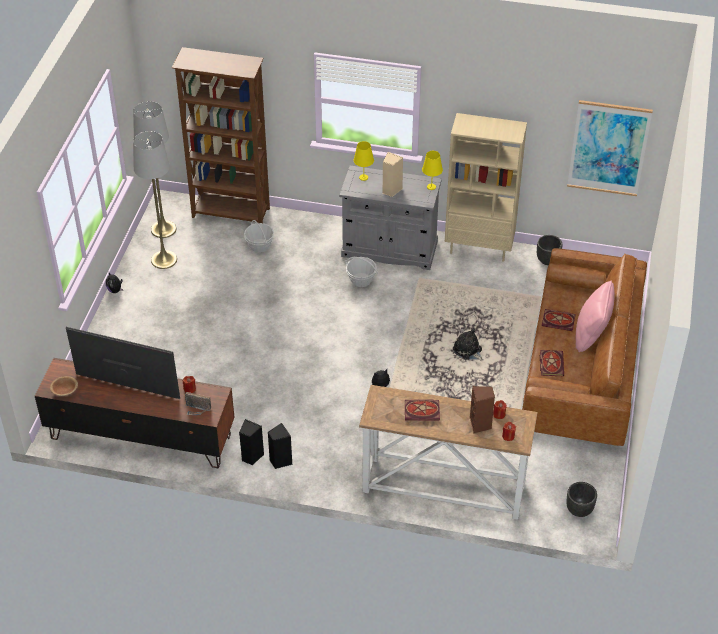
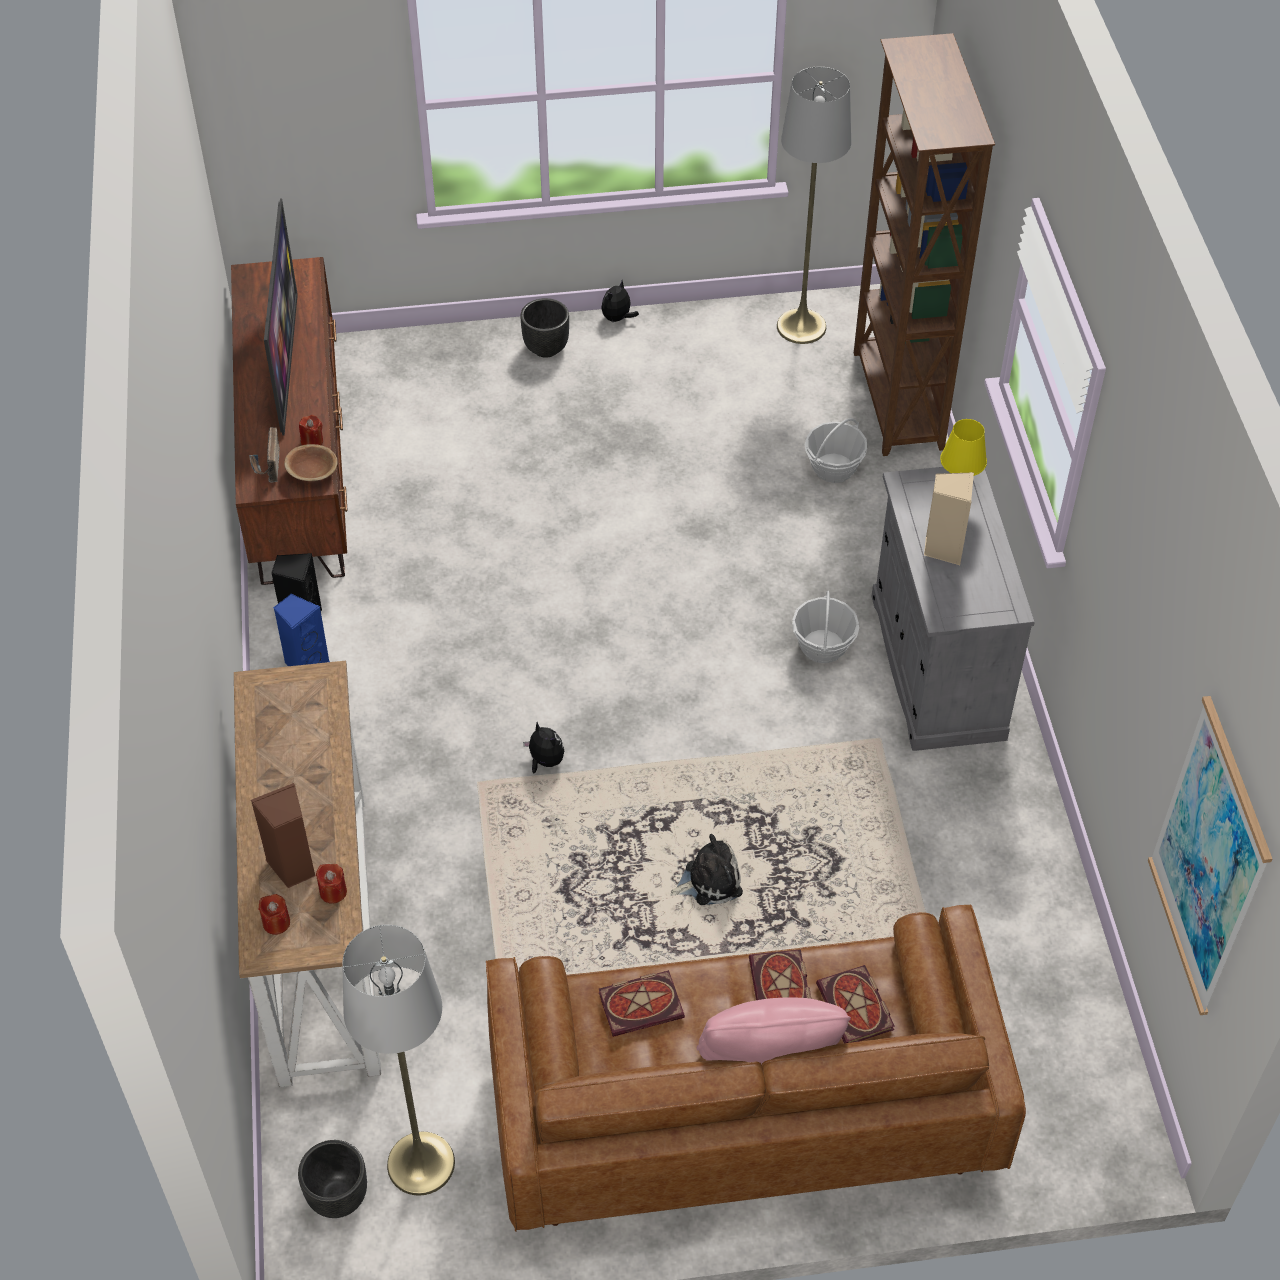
camera: 70 degrees right, 5 degrees up
(65, 391) = (253, 294): brown bowl -> brown bowl (312, 472)
(164, 260) = (724, 353): grey floor lamp -> grey floor lamp (420, 1163)
(280, 461) = (305, 664): black speaker -> blue speaker
(423, 411) = (301, 760): book -> book (857, 1008)
(431, 187) = (994, 611): yellow table lamp -> none
(468, 351) = (709, 880): plush toy -> plush toy turned 45 degrees clockwise
(479, 248) = (1029, 820): beige bookcase -> none
(548, 260) = (1063, 961): black planter -> black planter (546, 349)

